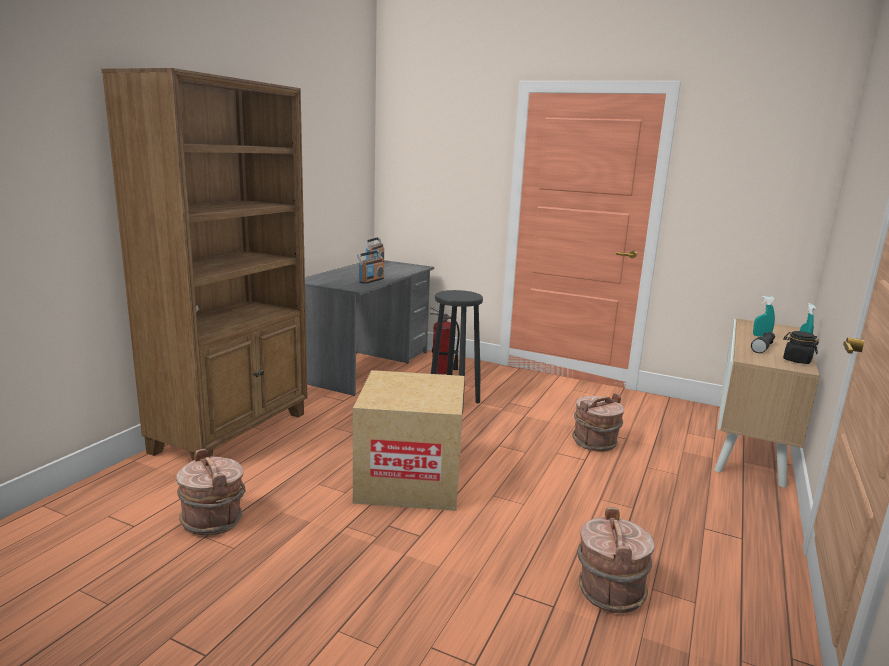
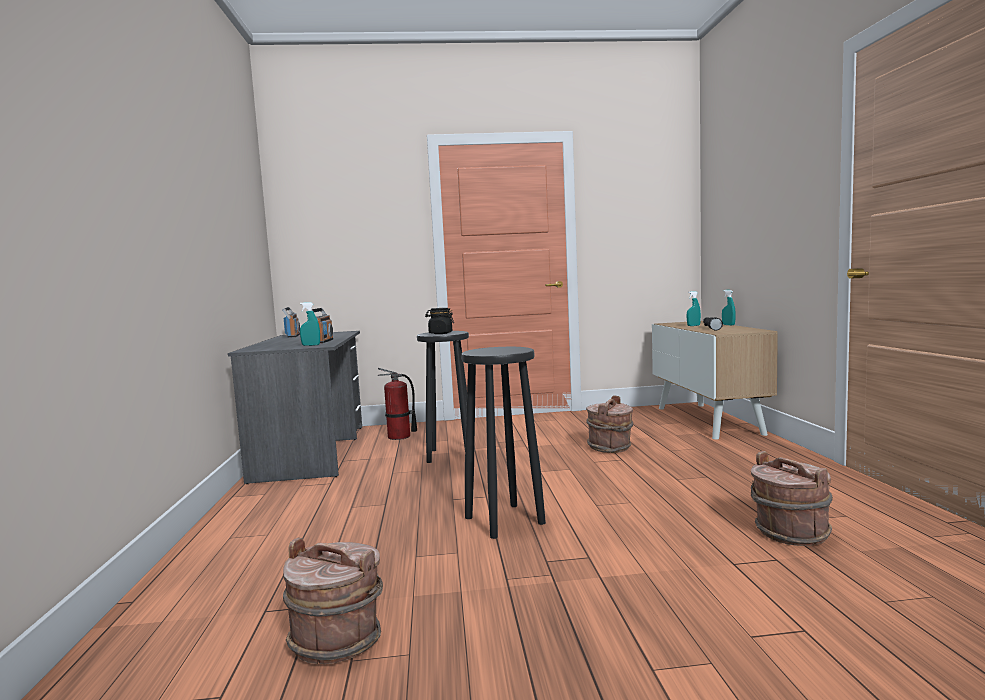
camera: 30 degrees left, 10 degrees down
(233, 432) = (229, 548): brown bookcase -> none
(351, 285) = (311, 345): none -> turquoise spray bottle
(410, 480) = (505, 520): cardboard box -> black stool
(796, 360) = (746, 329): black jar -> black jar (440, 333)

